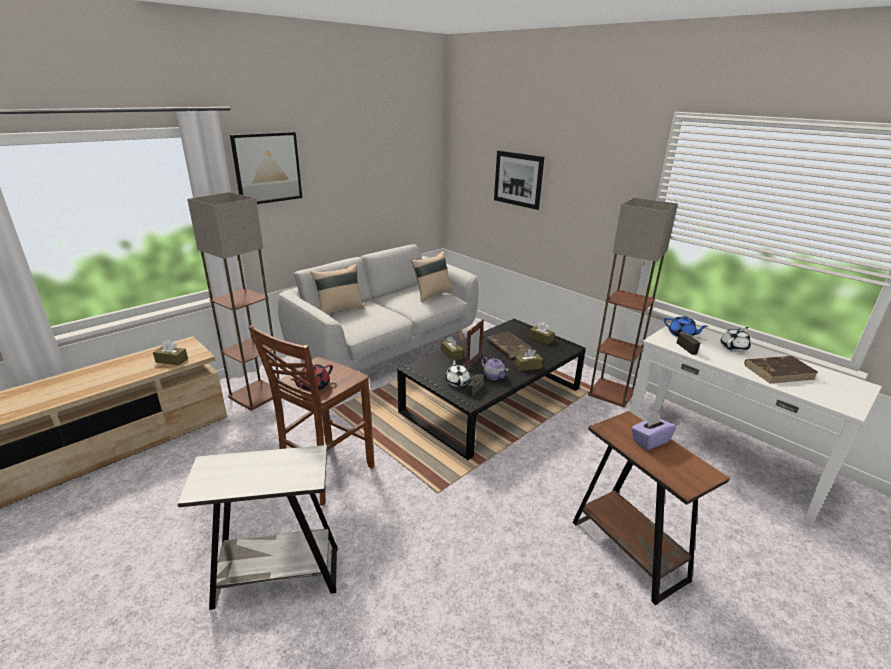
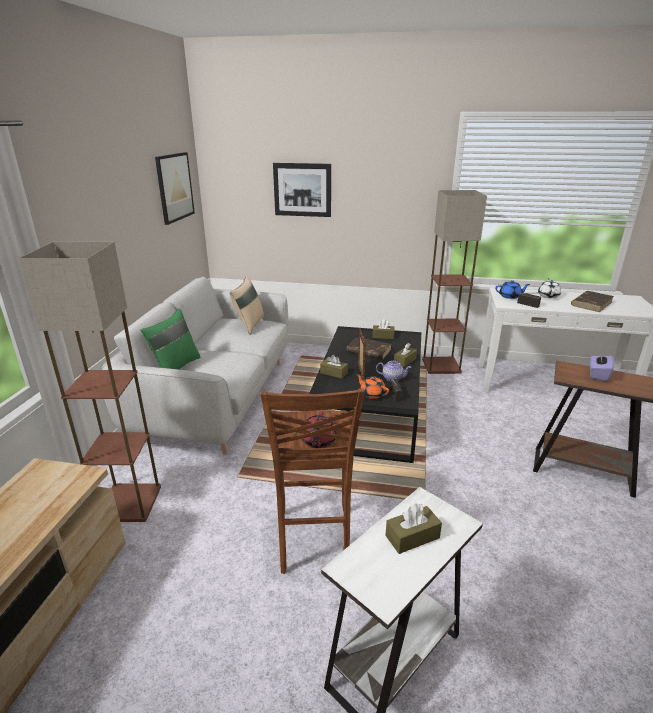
camera: 35 degrees left, 0 degrees up
(171, 360) = (52, 497): brown tissue box -> brown tissue box (412, 537)
(267, 168) = (60, 206): picture -> picture (174, 187)
(339, 310) = (175, 367): beige pillow -> green pillow
(457, 381) = (372, 394): white teapot -> orange teapot

